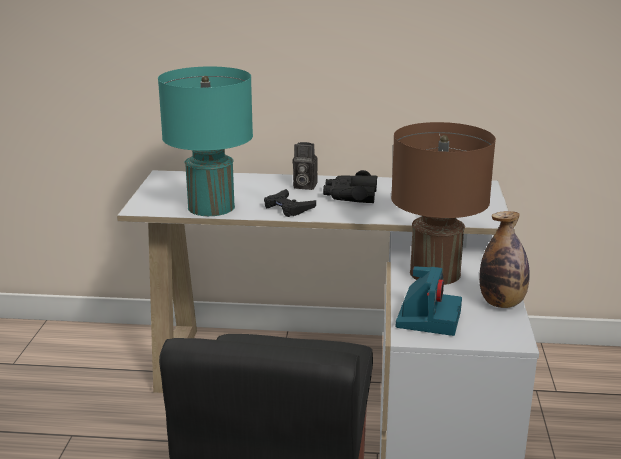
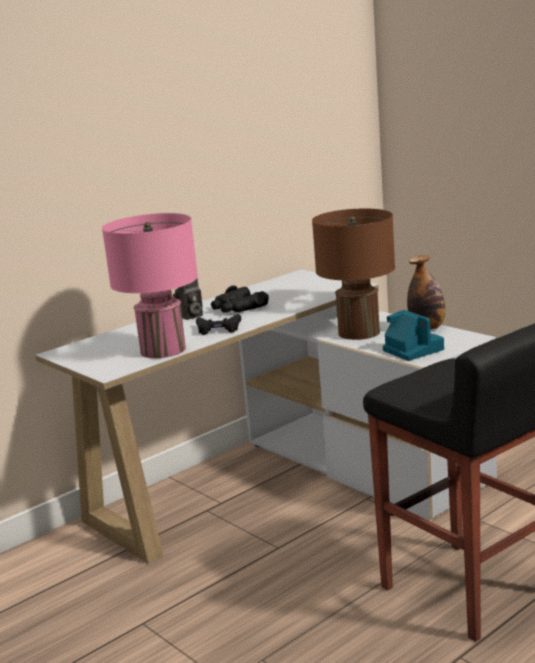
camera: 45 degrees left, 5 degrees down
(211, 207) = (163, 350): turquoise table lamp -> pink table lamp

